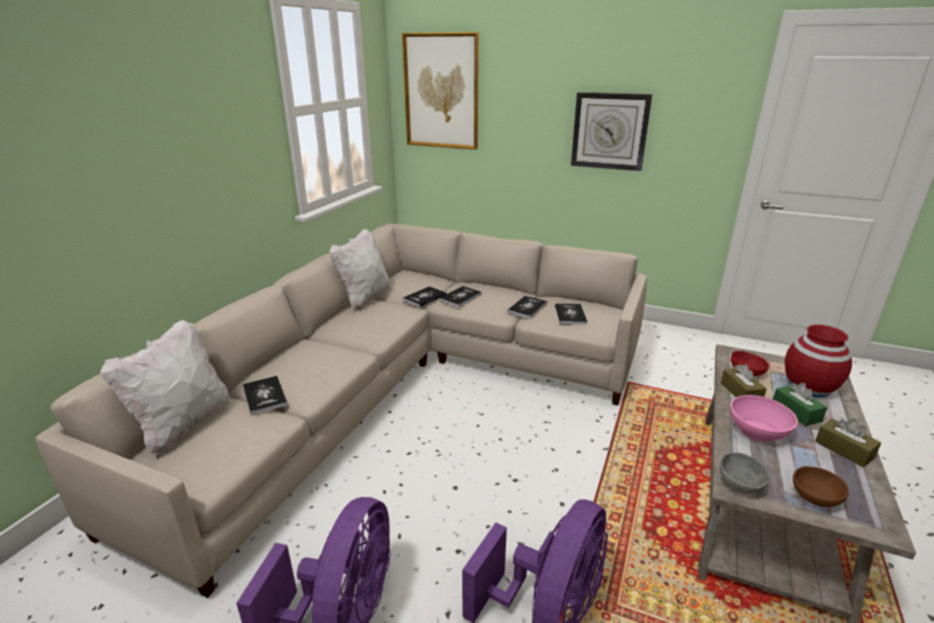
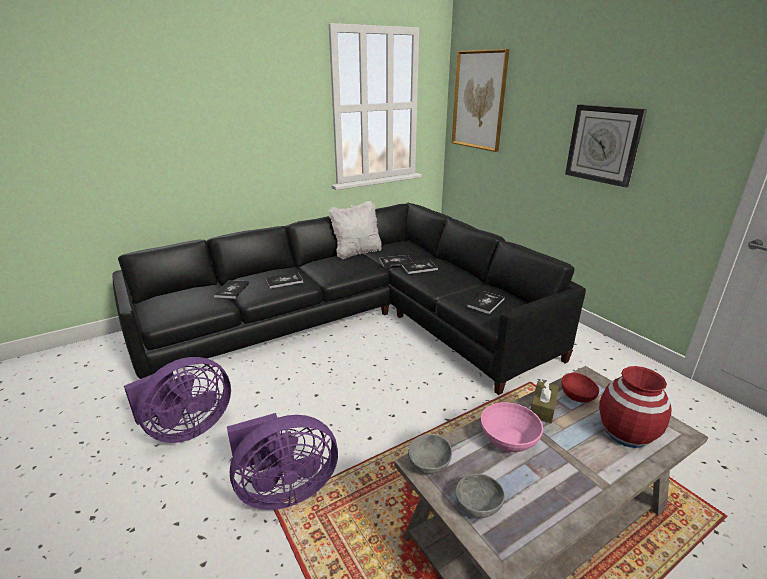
camera: 35 degrees right, 0 degrees up
(184, 425) = (183, 291): white pillow -> none
(403, 384) = (358, 321): beige sofa -> black sofa
(527, 308) = (459, 288): book -> book (284, 281)
(796, 412) = (574, 444): green tissue box -> none
(814, 497) = (477, 505): brown bowl -> grey bowl
(844, 449) = (572, 492): brown tissue box -> none

